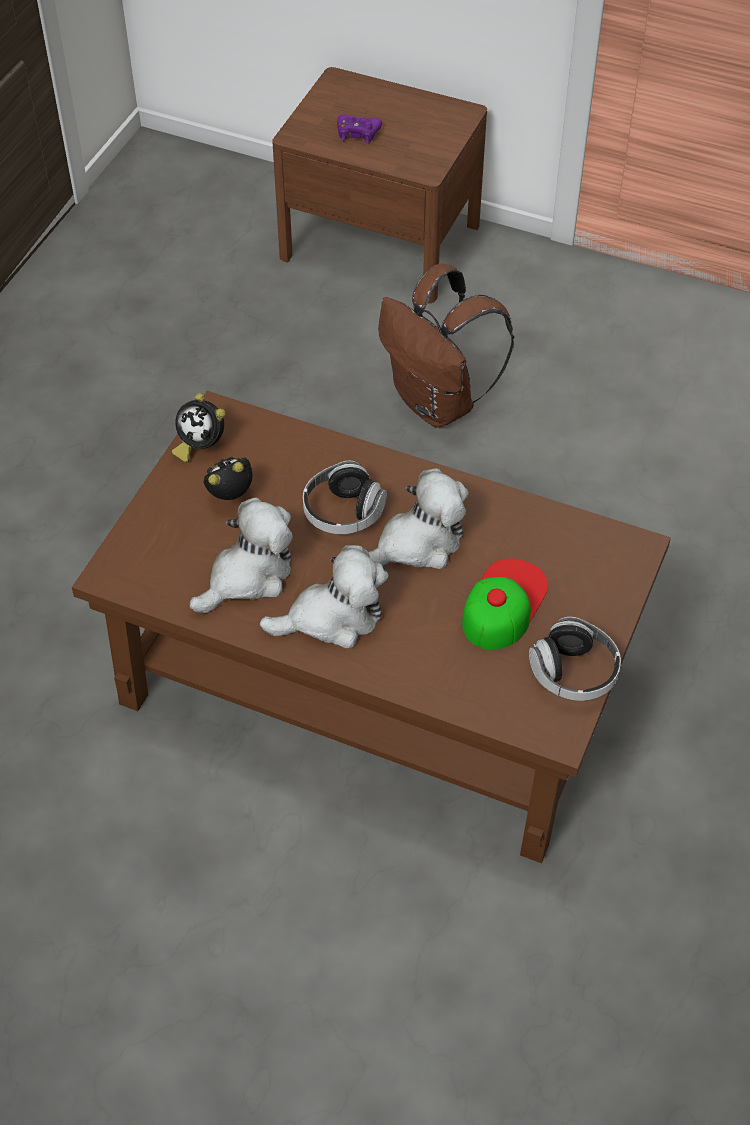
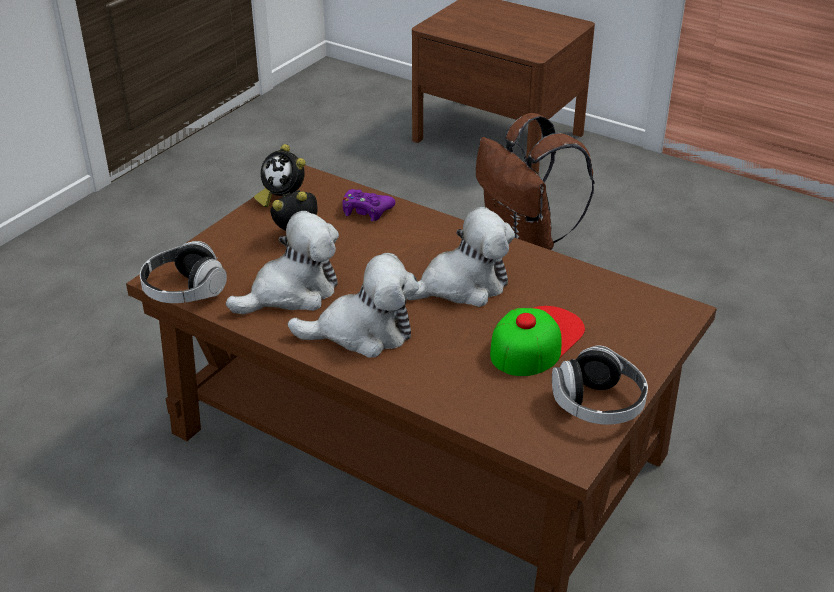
camera: 10 degrees right, 15 degrees down
(343, 513) = (397, 256): headphones -> headphones (184, 291)
(358, 133) = (483, 29): purple game controller -> purple game controller (366, 210)

